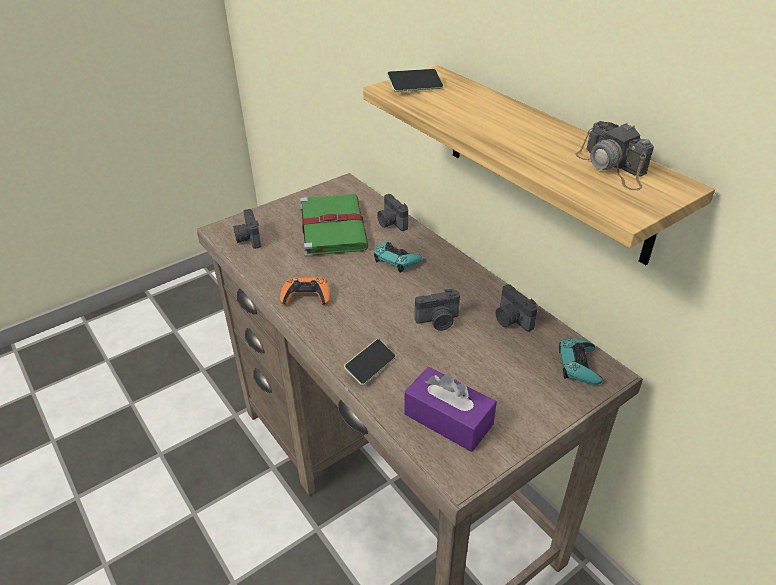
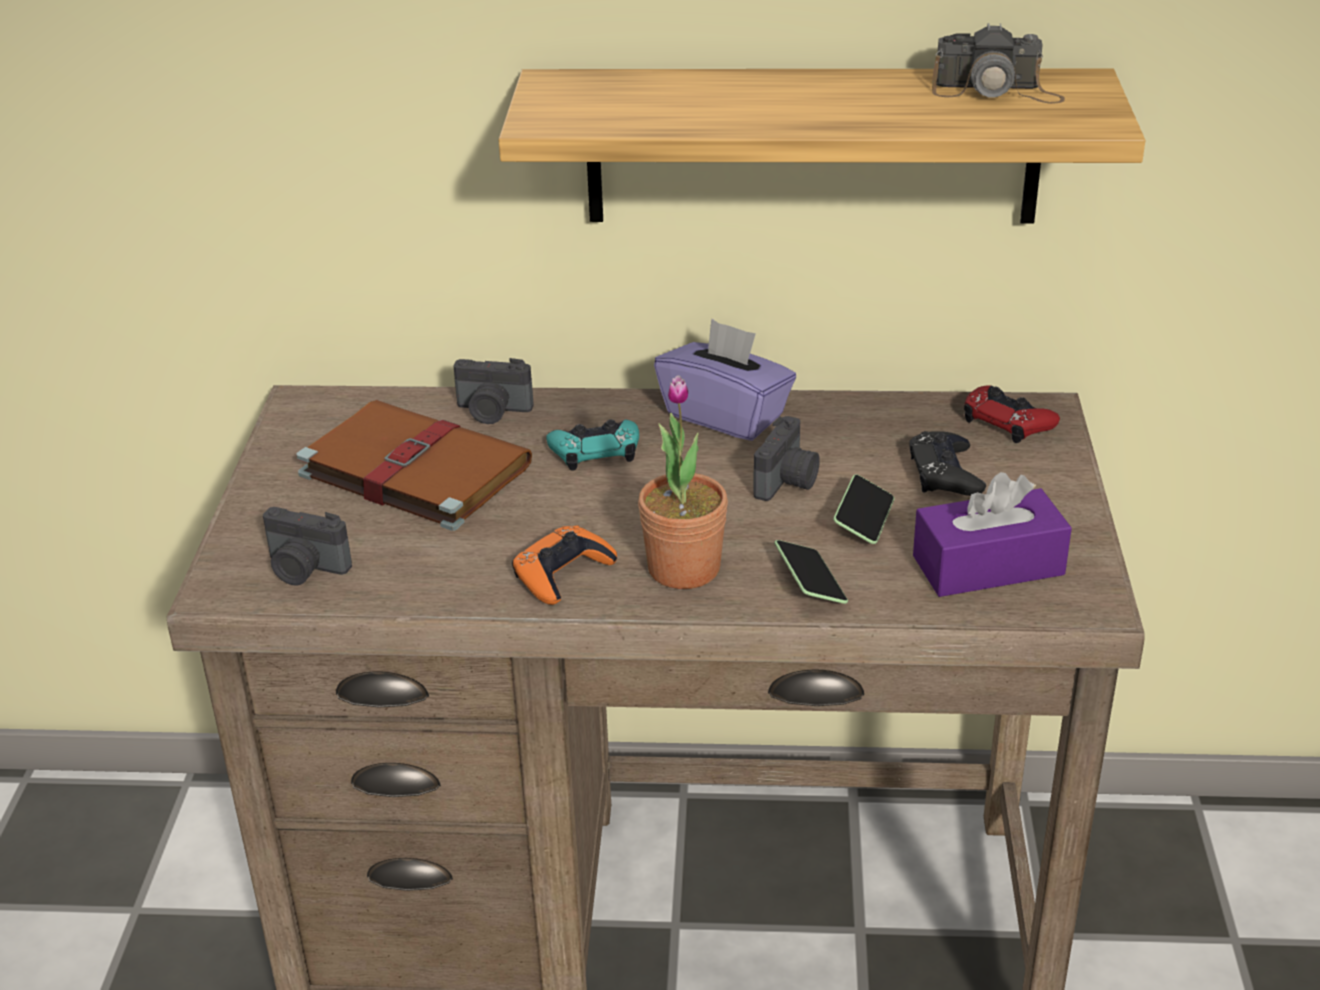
camera: 50 degrees left, 5 degrees down
(332, 226) = (411, 469): green book -> brown book
(343, 325) = (684, 568): none -> potted plant
(415, 88) = (575, 108): phone -> phone (863, 521)
(465, 279) = (726, 415): none -> purple tissue box
(506, 366) = (945, 473): none -> black game controller
(511, 320) = (862, 424): camera -> none
(578, 365) = (1007, 421): turquoise game controller -> red game controller

